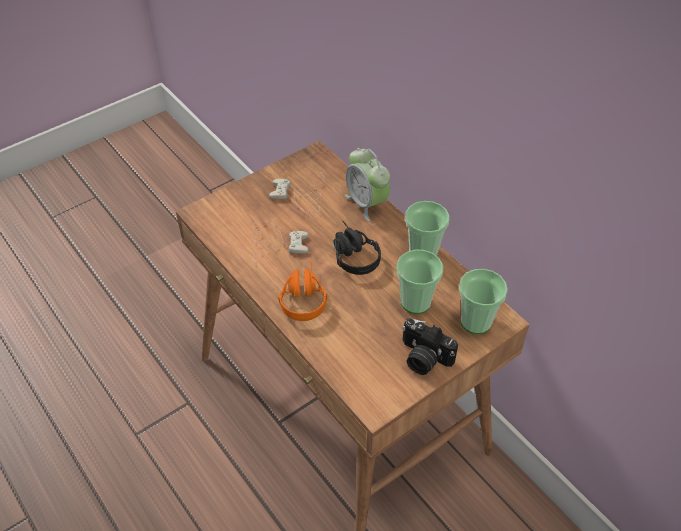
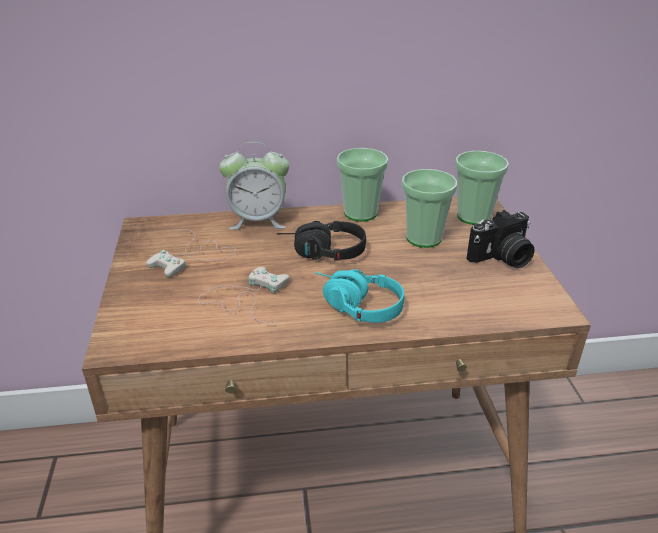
camera: 60 degrees left, 15 degrees down
(302, 296) = (353, 306): orange headphones -> turquoise headphones

